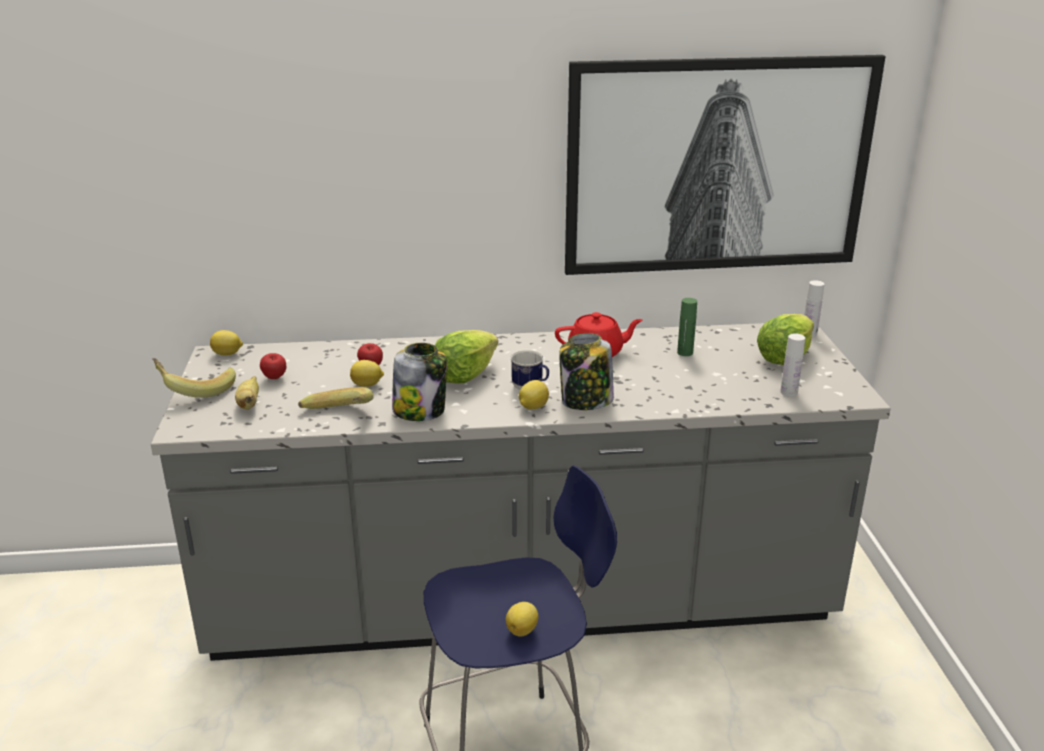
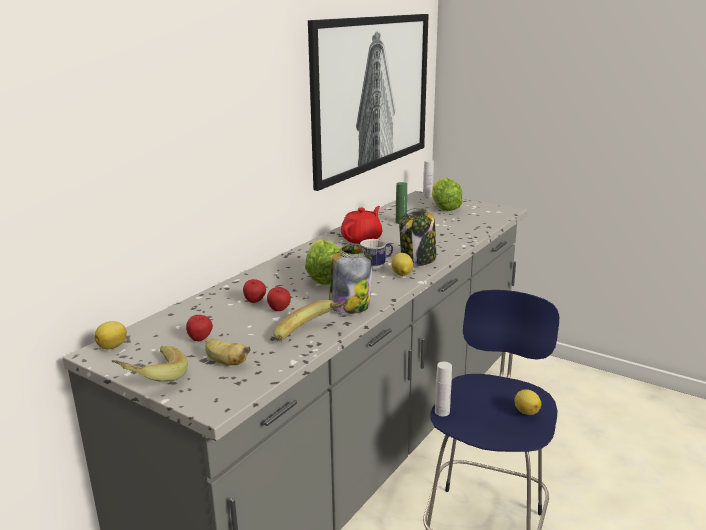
camera: 50 degrees left, 5 degrees down
(367, 385) = (279, 310): lemon -> apple
(789, 392) = (482, 219): white bottle -> white bottle (442, 412)

